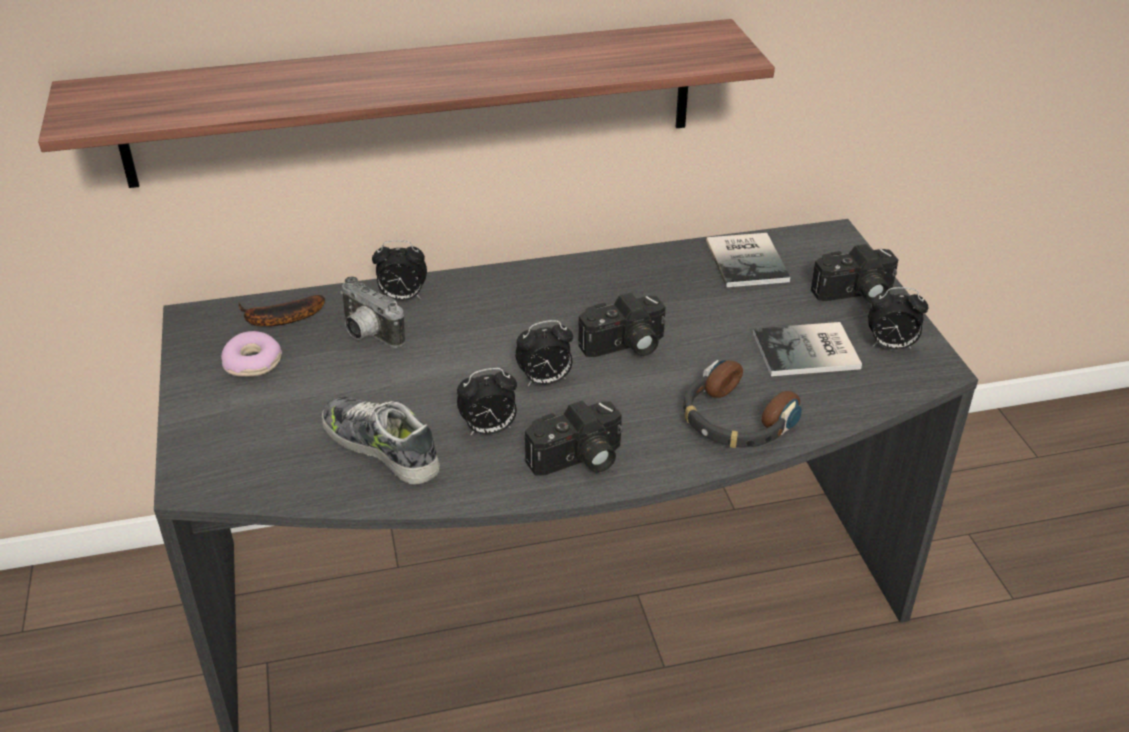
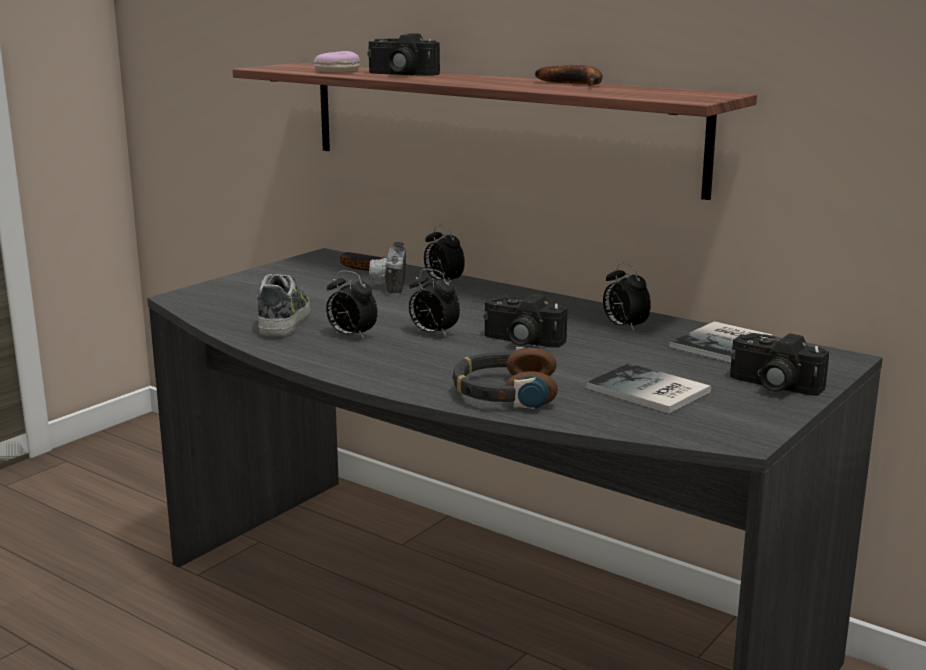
camera: 50 degrees right, 20 degrees down
(253, 363) = (309, 275): donut -> donut (338, 71)
(550, 48) = (576, 84): none -> banana
(578, 460) = (364, 364): camera -> camera (400, 74)
(890, 346) = (729, 415): alarm clock -> alarm clock (624, 327)

